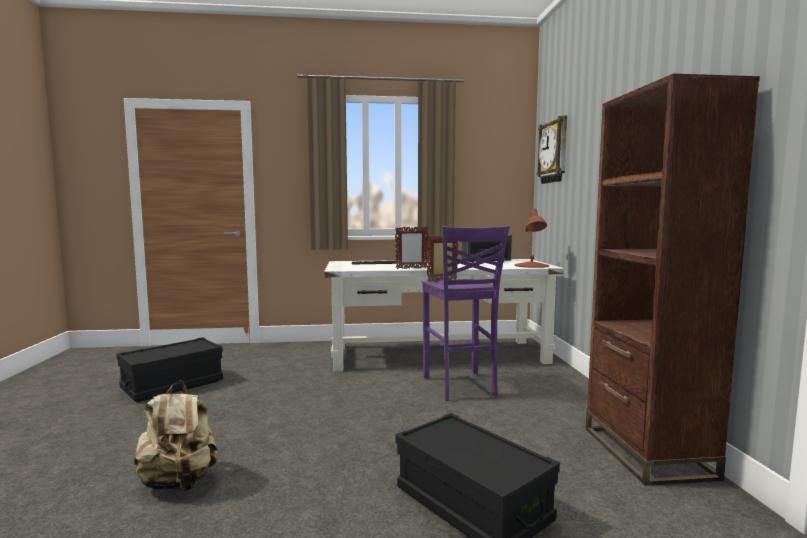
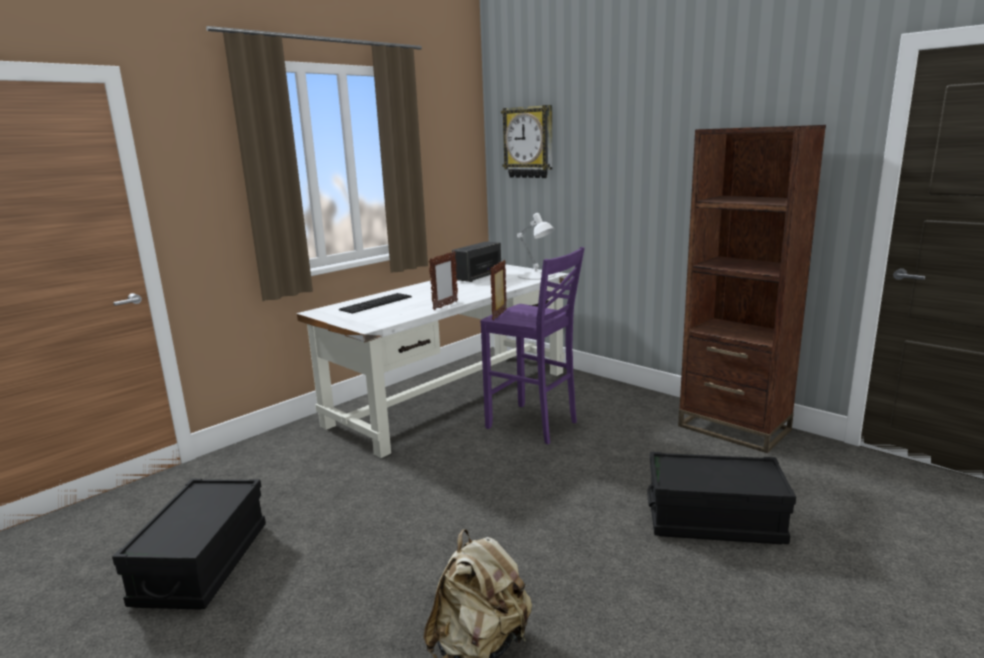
camera: 40 degrees left, 10 degrees up
(531, 265) = (536, 275): brown table lamp -> white table lamp

